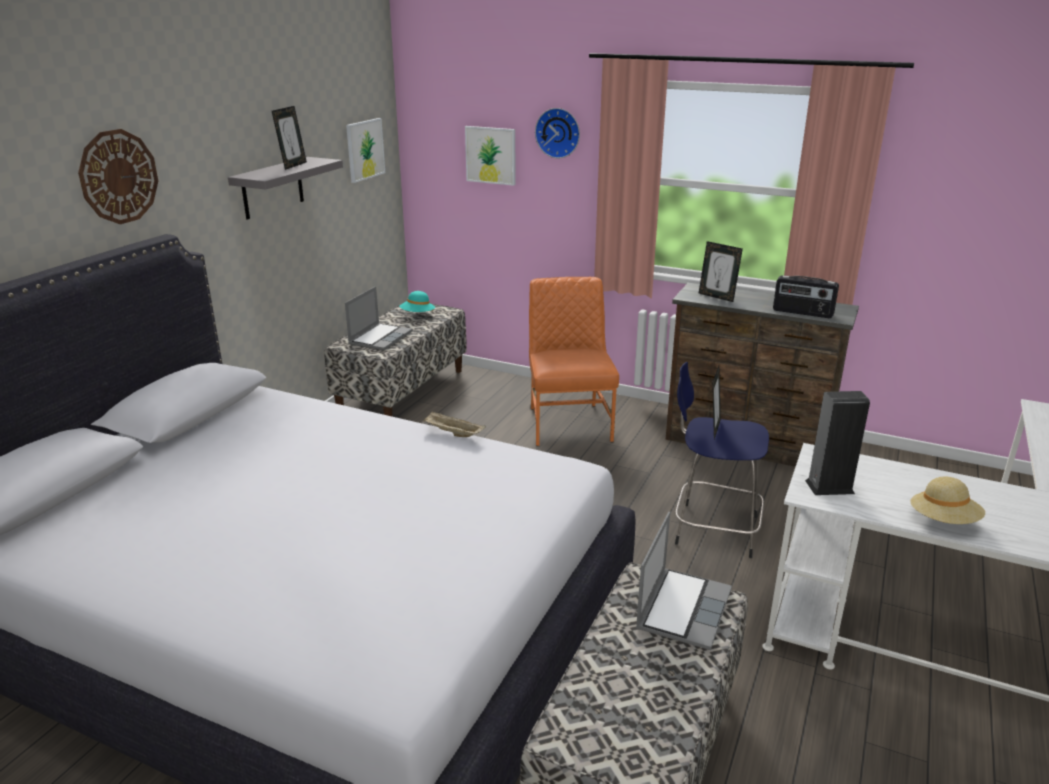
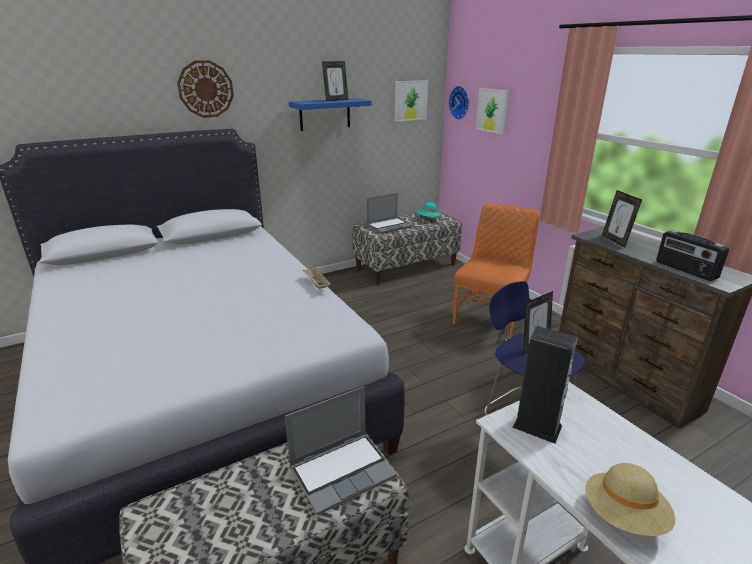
camera: 35 degrees right, 0 degrees up
(272, 188) = (325, 114): grey shelf -> blue shelf
(558, 132) = (536, 93): wall clock -> wall clock (460, 102)

